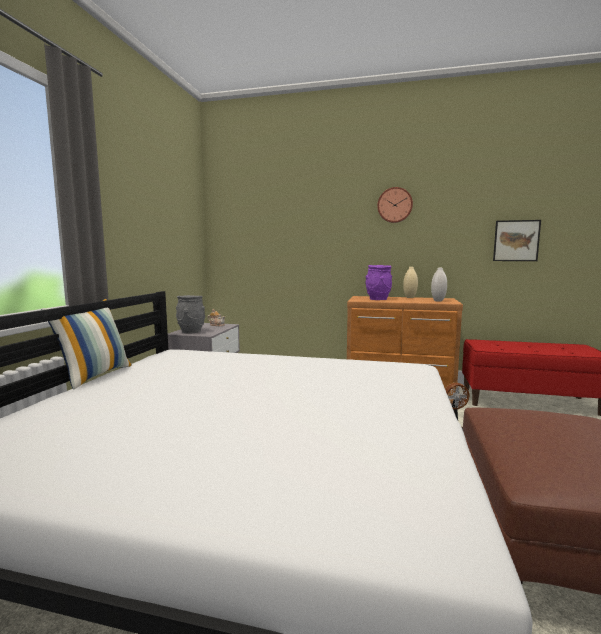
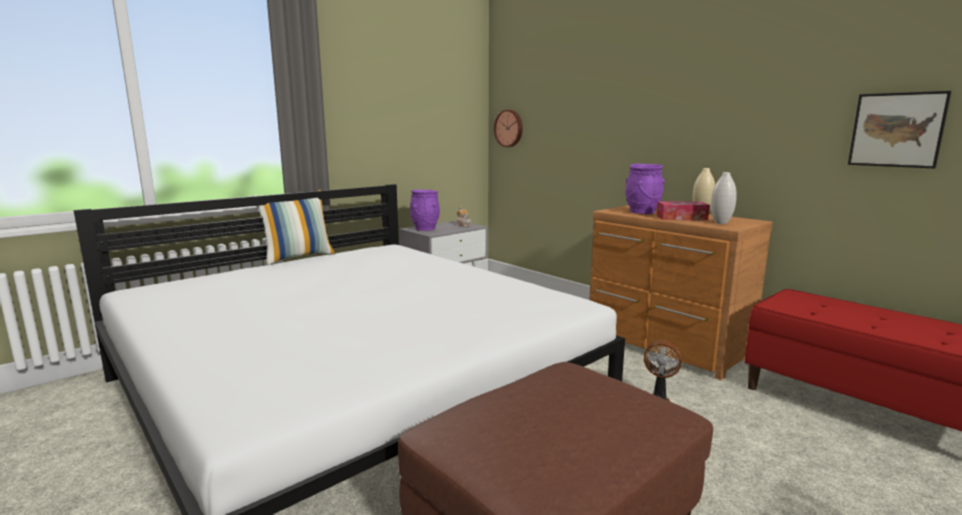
camera: 35 degrees right, 5 degrees up
(191, 331) = (425, 229): grey vase -> purple vase
(394, 205) = (697, 74): wall clock -> wall clock (509, 128)
(410, 300) = (681, 218): none -> tissue box

